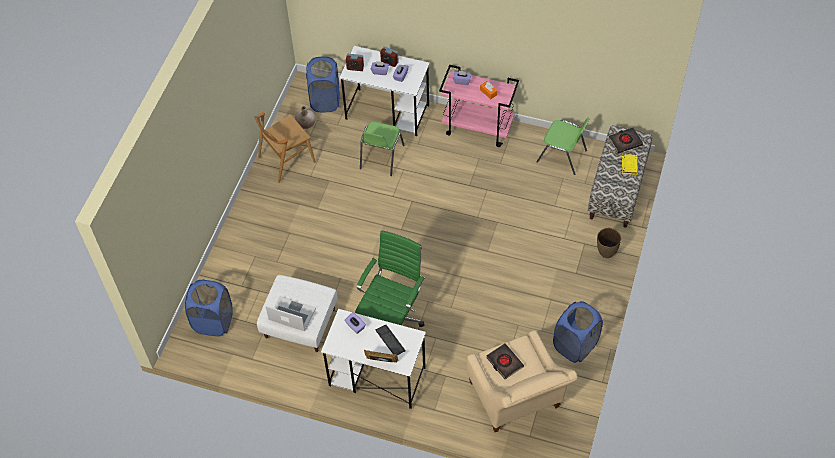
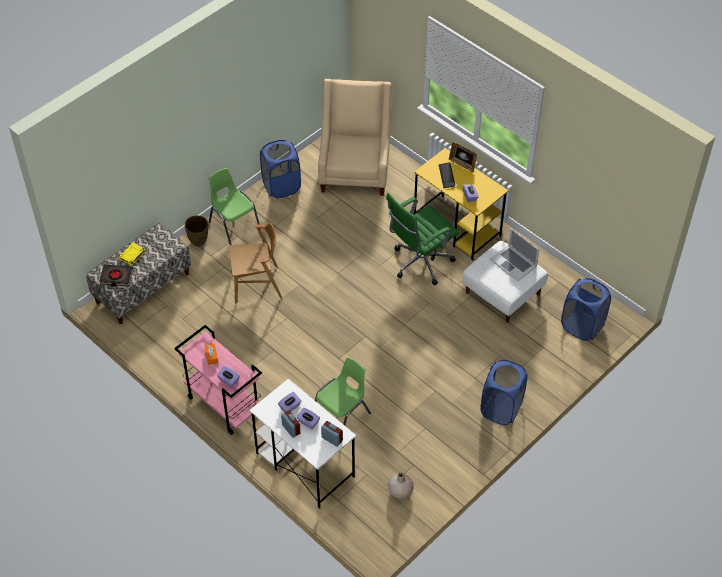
camera: 155 degrees left, 5 degrees down
(286, 160) = (442, 457): brown chair -> brown chair (256, 284)
(325, 100) = (364, 511): blue laundry basket -> blue laundry basket (501, 409)
(376, 376) = (457, 227): white desk -> yellow desk
(504, 362) = (358, 154): black book -> none
(562, 156) = (165, 339): green chair -> green chair (234, 226)

